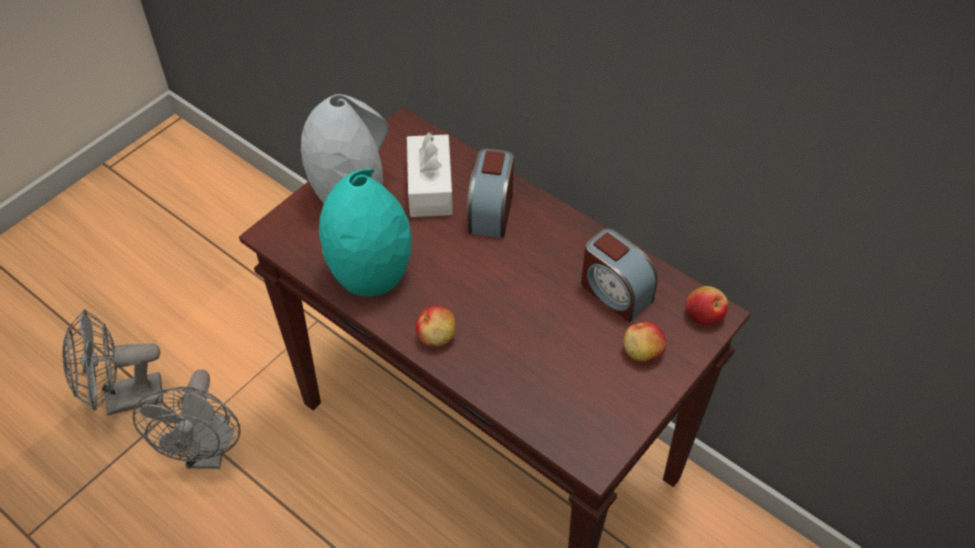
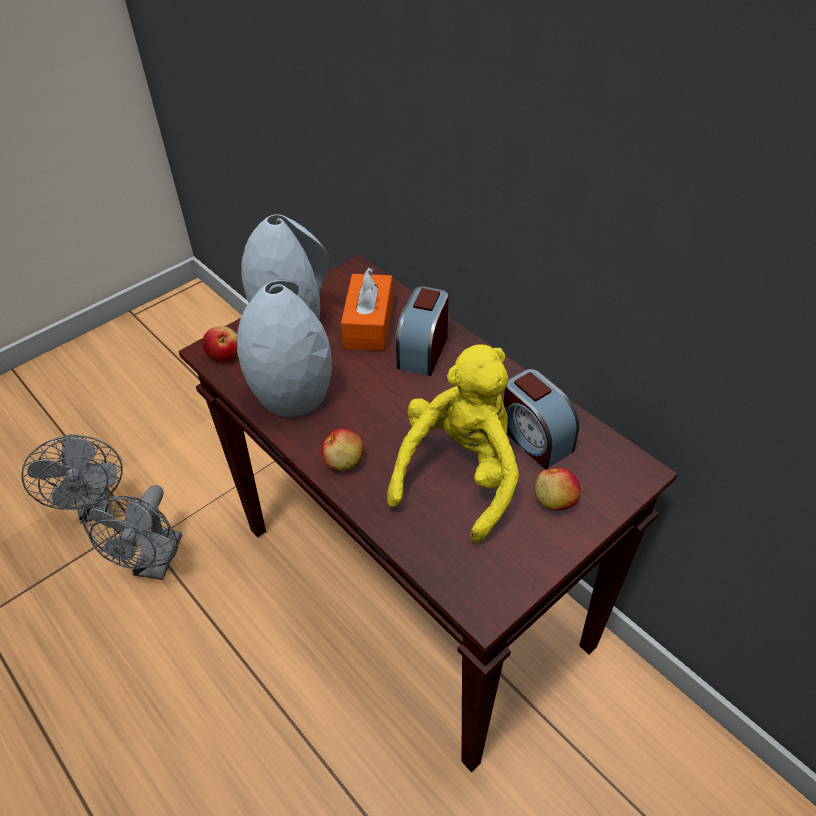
camera: 10 degrees right, 5 degrees down
(124, 399) = (95, 507): grey fan -> grey fan turned 105 degrees counterclockwise
(368, 272) = (291, 394): turquoise vase -> grey vase
(430, 187) = (369, 324): white tissue box -> orange tissue box
(550, 336) = (460, 474): none -> yellow plush toy
(704, 314) = (627, 470): apple -> apple (225, 354)

